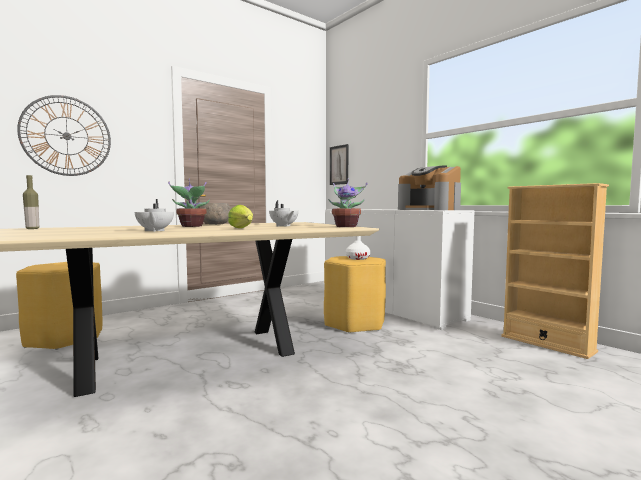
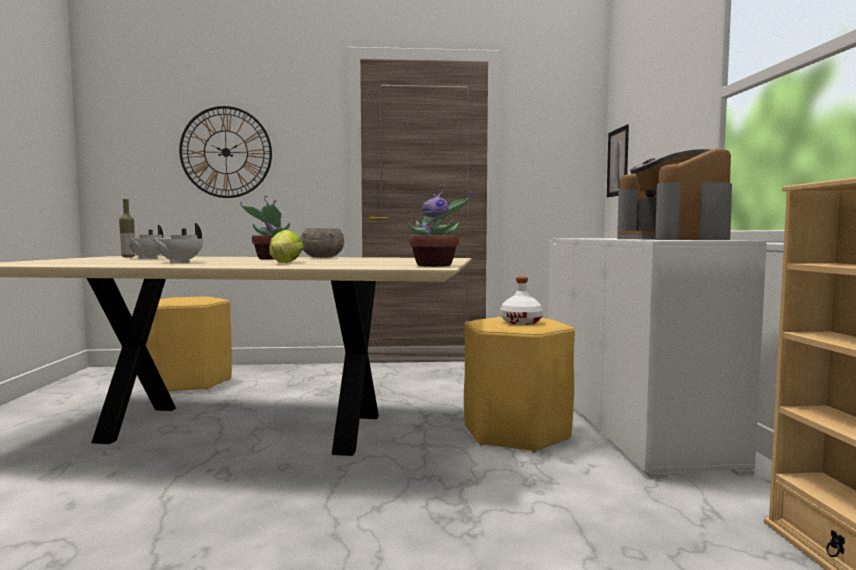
camera: 35 degrees right, 0 degrees up
(283, 226) = (367, 262): white teapot -> white teapot (147, 258)

